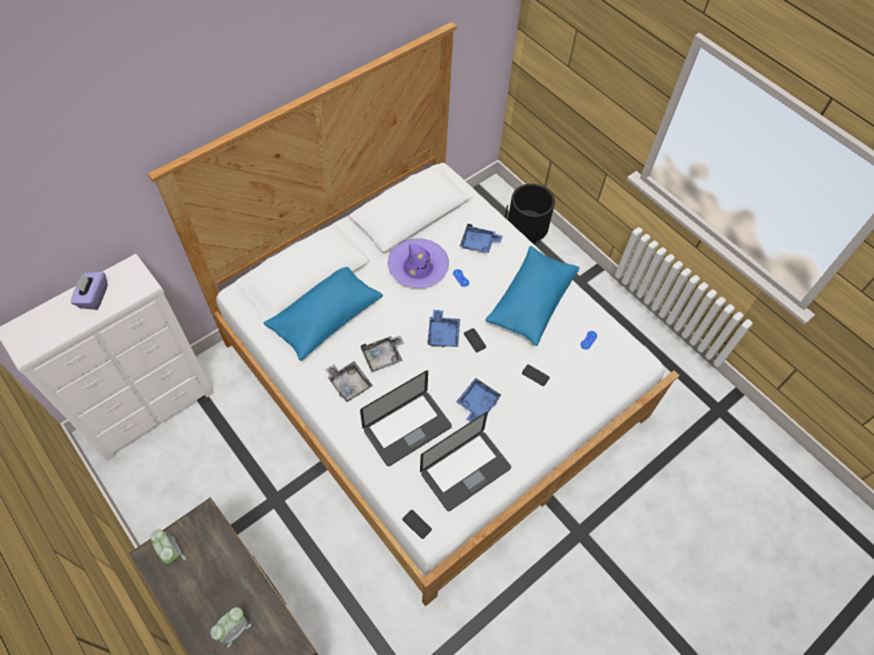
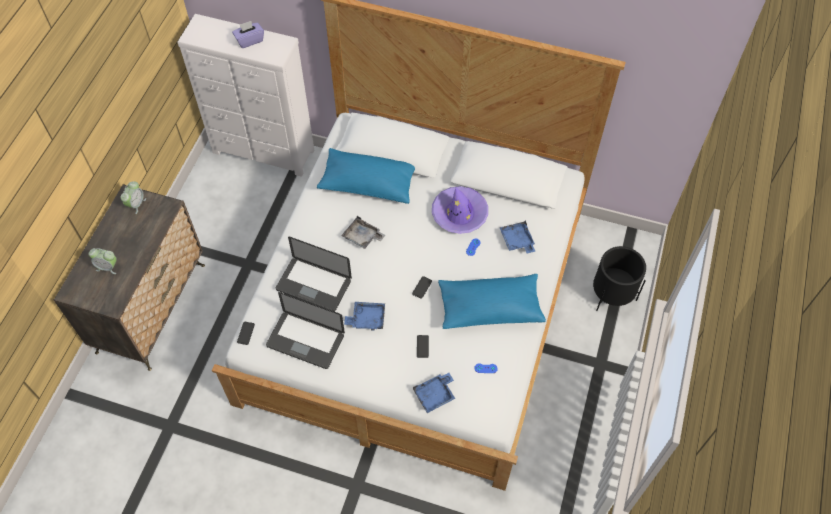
camera: 60 degrees right, 0 degrees up
(349, 384) = (325, 230): grey tray -> none
(443, 334) = (411, 263): blue tray -> blue tray (435, 395)

